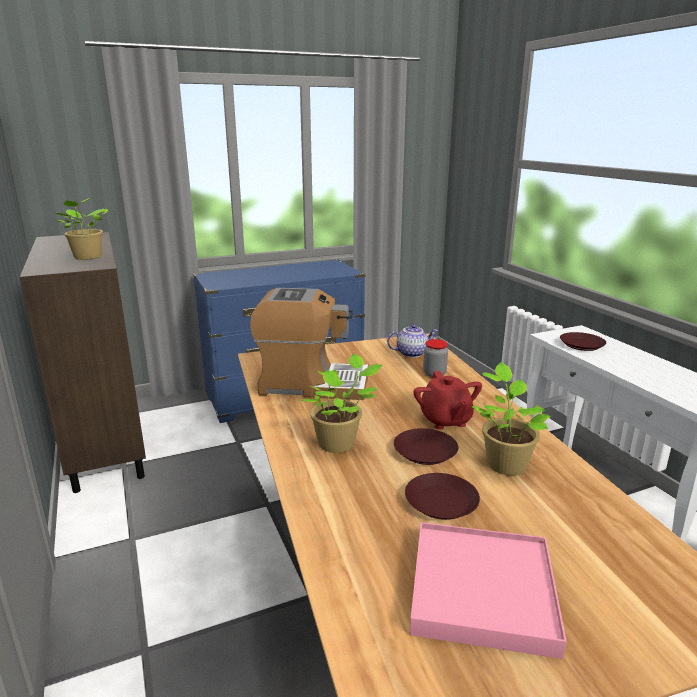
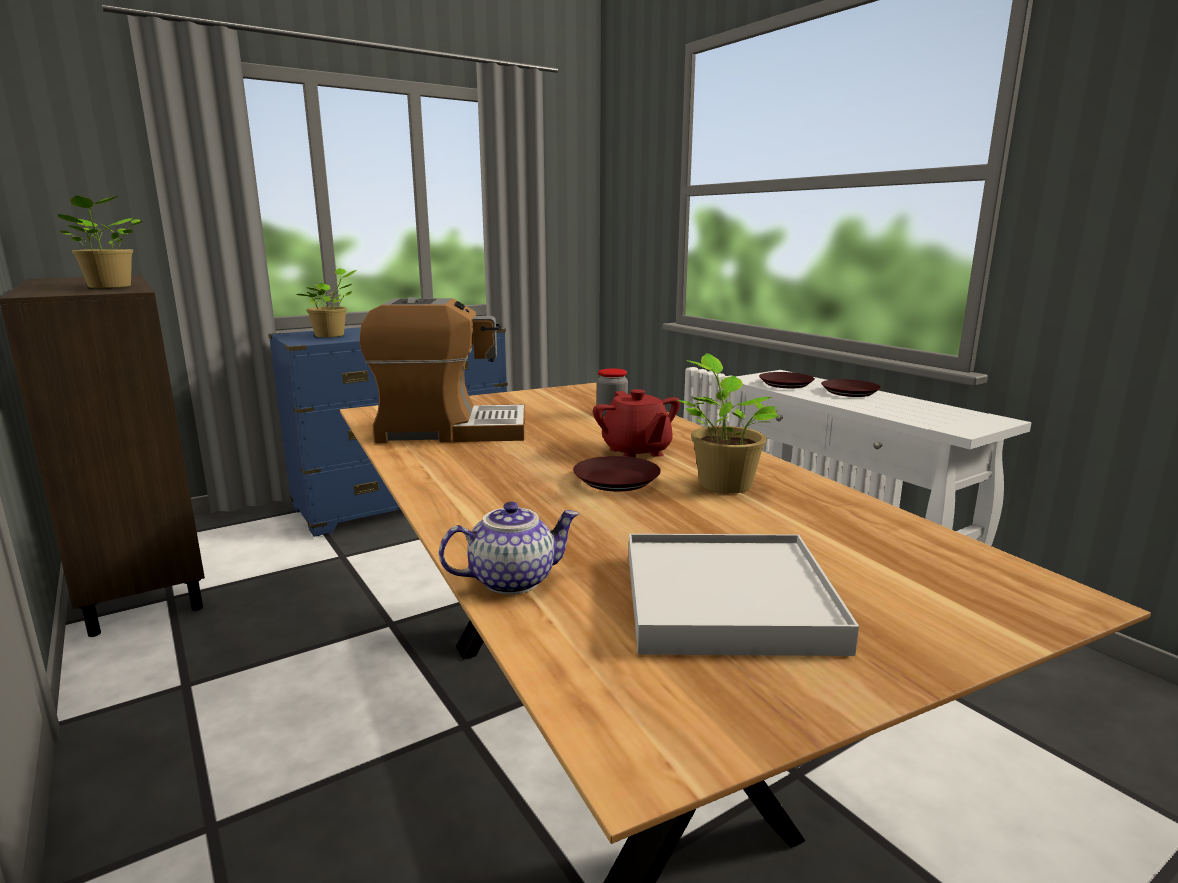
camera: 10 degrees left, 5 degrees down
(339, 443) = (498, 480): potted plant -> potted plant (332, 335)
(412, 353) = (578, 399): teapot -> teapot (512, 580)
(442, 503) = (650, 524): brown plate -> brown plate (850, 392)
(482, 591) = (728, 601): pink tray -> white tray

